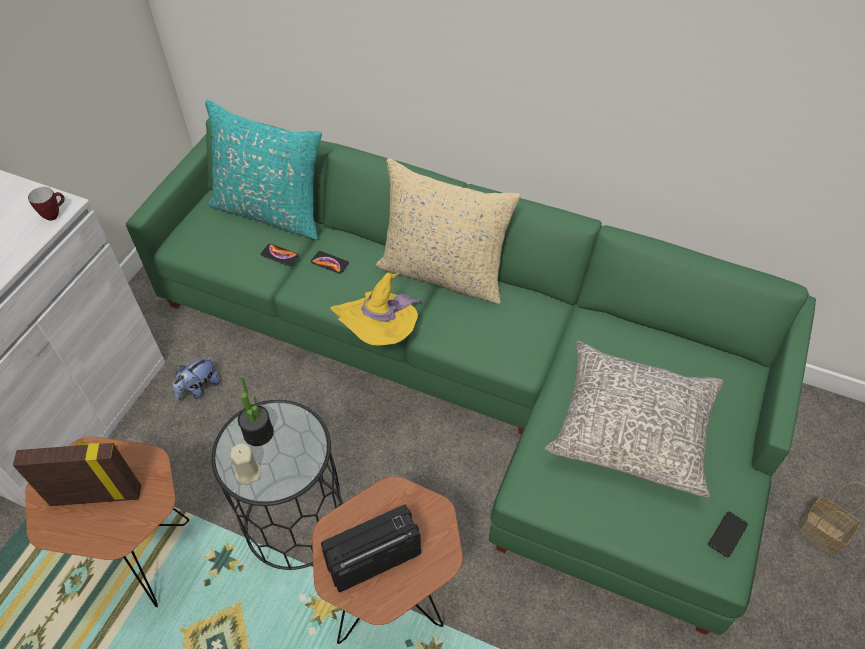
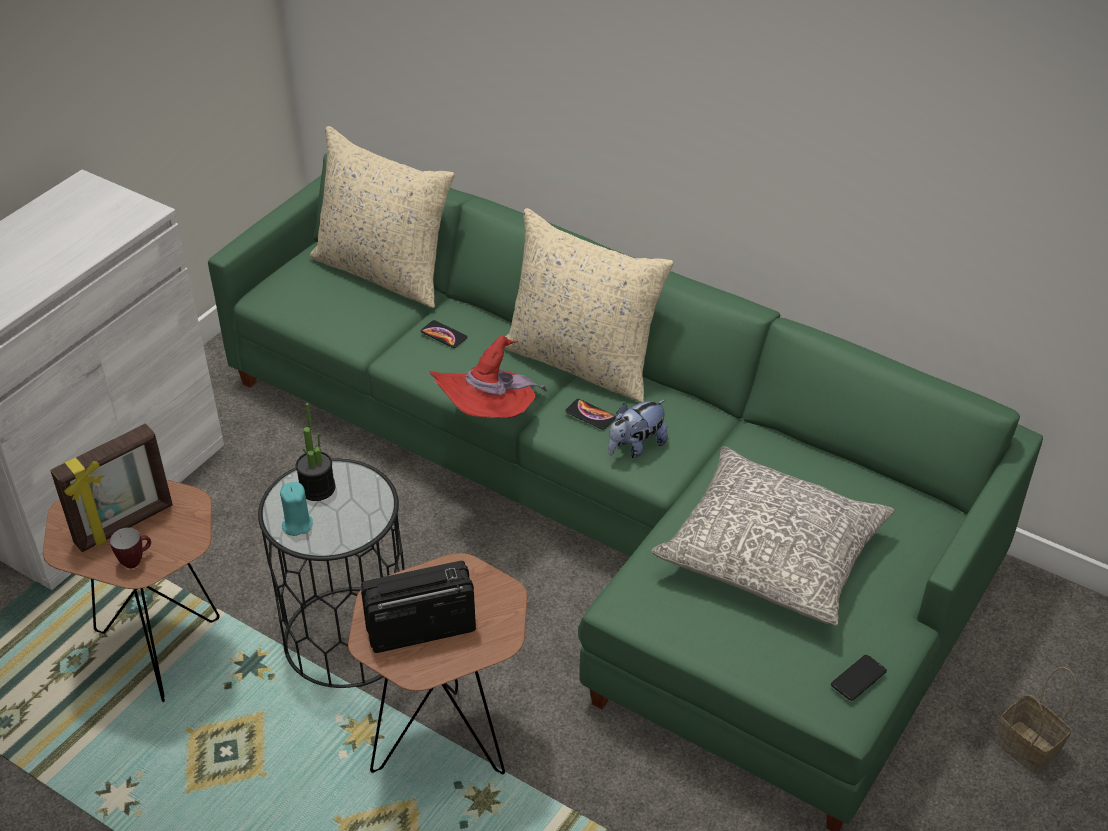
camera: 10 degrees right, 10 degrees down
(55, 214) = (136, 219): mug -> mug (136, 560)
(96, 494) = (125, 525): picture frame -> picture frame turned 135 degrees clockwise
(199, 388) = (259, 479): plush toy -> plush toy (636, 446)
(247, 472) = (297, 524): beige candle -> turquoise candle
(271, 211) = (384, 272): turquoise pillow -> beige pillow
(279, 255) = (384, 320): phone -> phone (590, 415)
(381, 333) = (488, 417): yellow hat -> red hat

